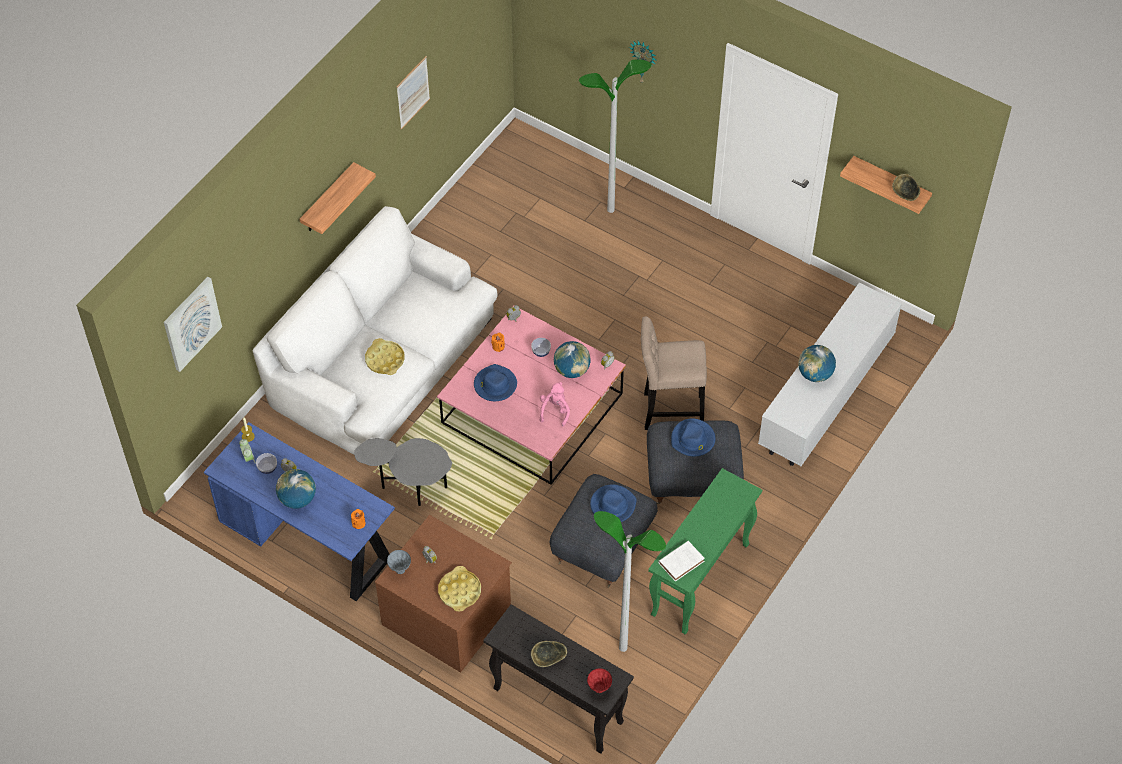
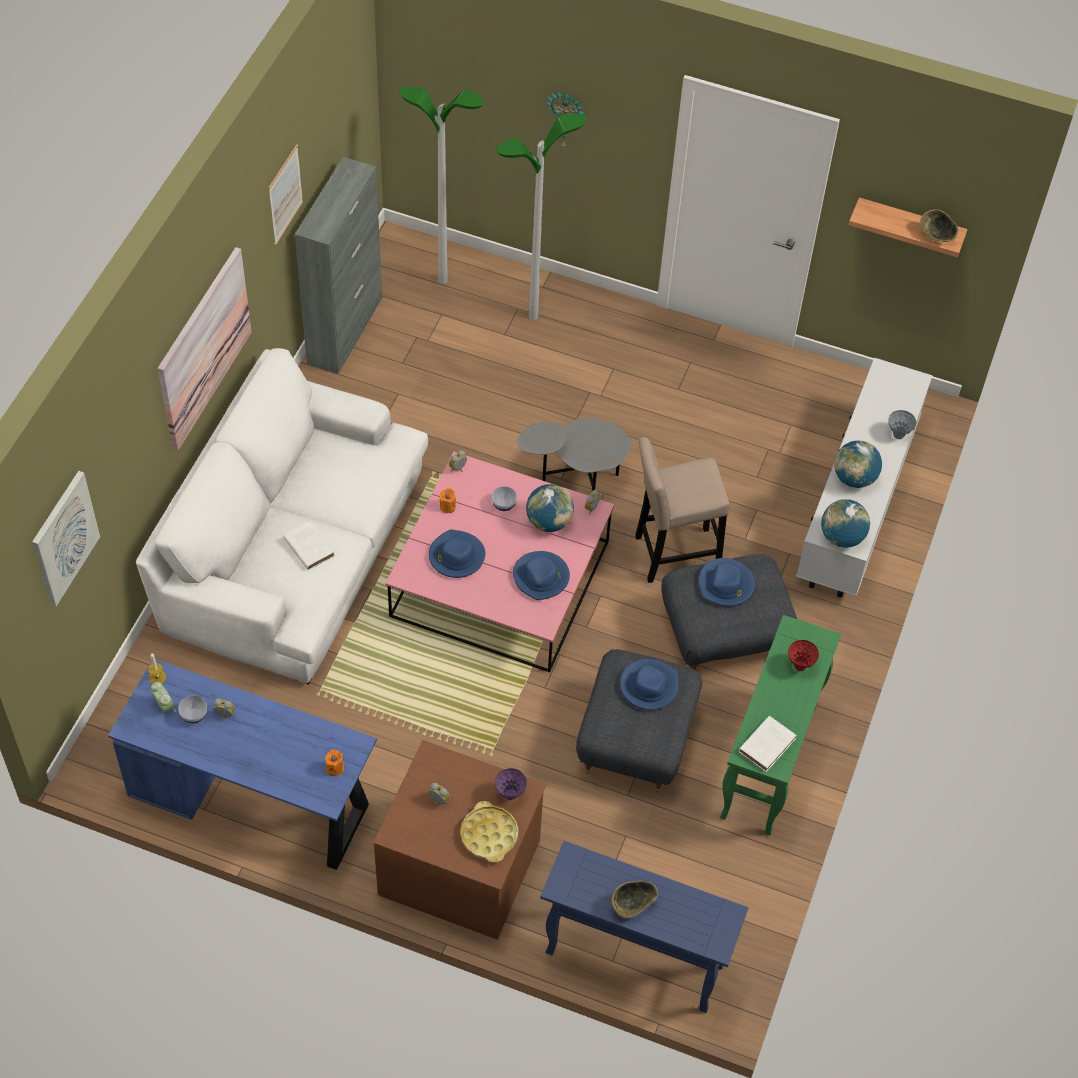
camera: 15 degrees left, 0 degrees up
(297, 499) = (245, 750): globe -> globe (841, 537)
(328, 199) = (203, 348): shelf -> picture
(385, 359) = (308, 546): yellow tray -> white book
(400, 570) = (403, 821): grey vase -> grey vase (898, 435)
(411, 488) = (371, 707): grey side table -> grey side table (576, 482)
(463, 199) = (345, 329): none -> grey cabinet
(482, 565) = (510, 795): none -> purple vase
(555, 411) = (541, 577): pink plush toy -> blue hat
(557, 705) = (632, 959): black console table -> blue console table
(599, 689) = (709, 933): red vase -> red vase (800, 666)
(623, 647) = (696, 867): floor lamp -> floor lamp (443, 279)

